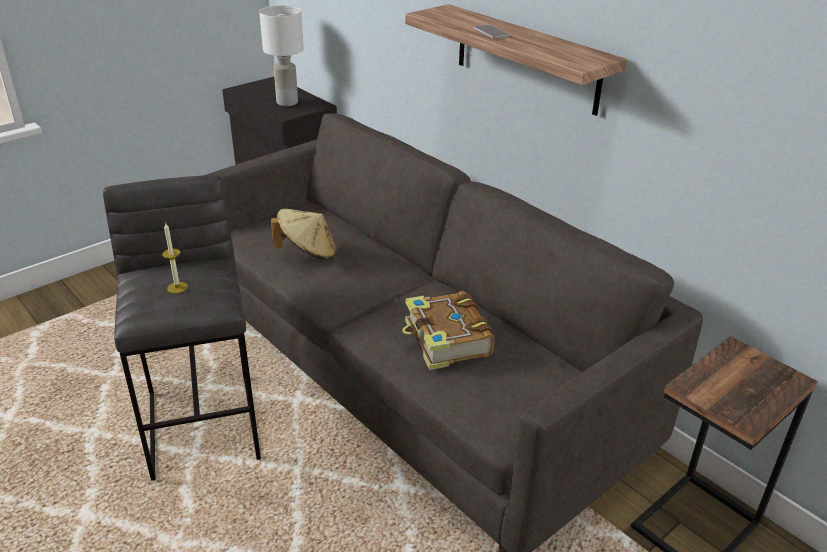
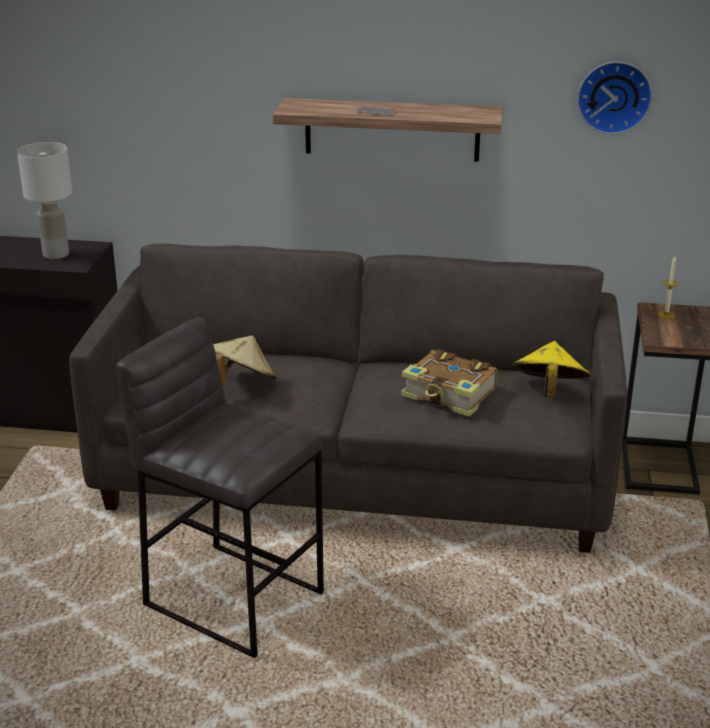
camera: 40 degrees left, 5 degrees down
(177, 287) = (240, 433): candle -> candle (666, 315)
(542, 384) = (548, 391): none -> yellow hat
(748, 75) = (614, 96): none -> wall clock

